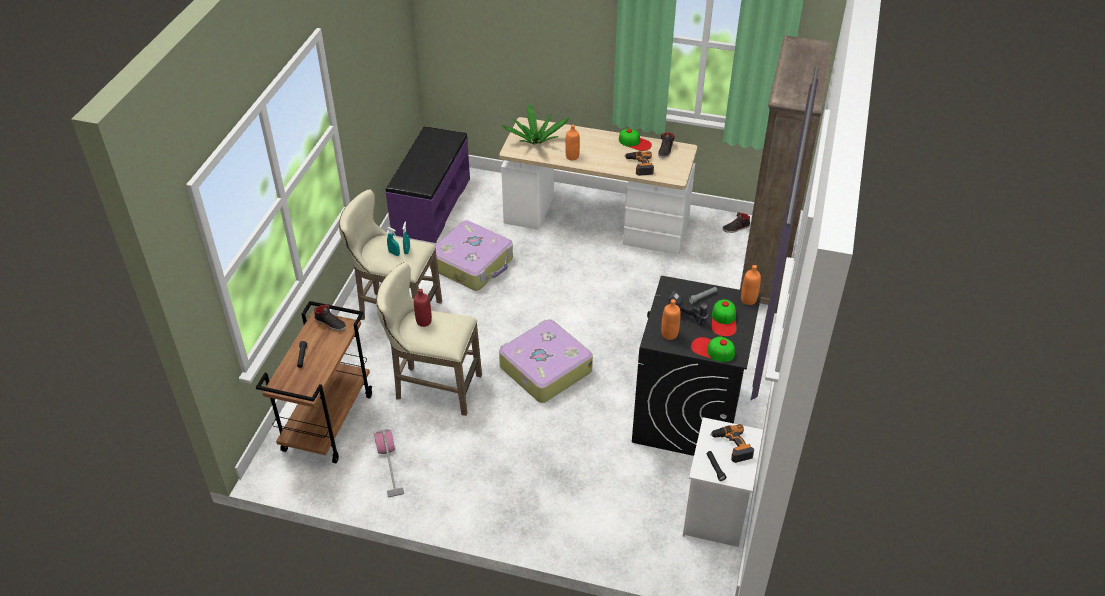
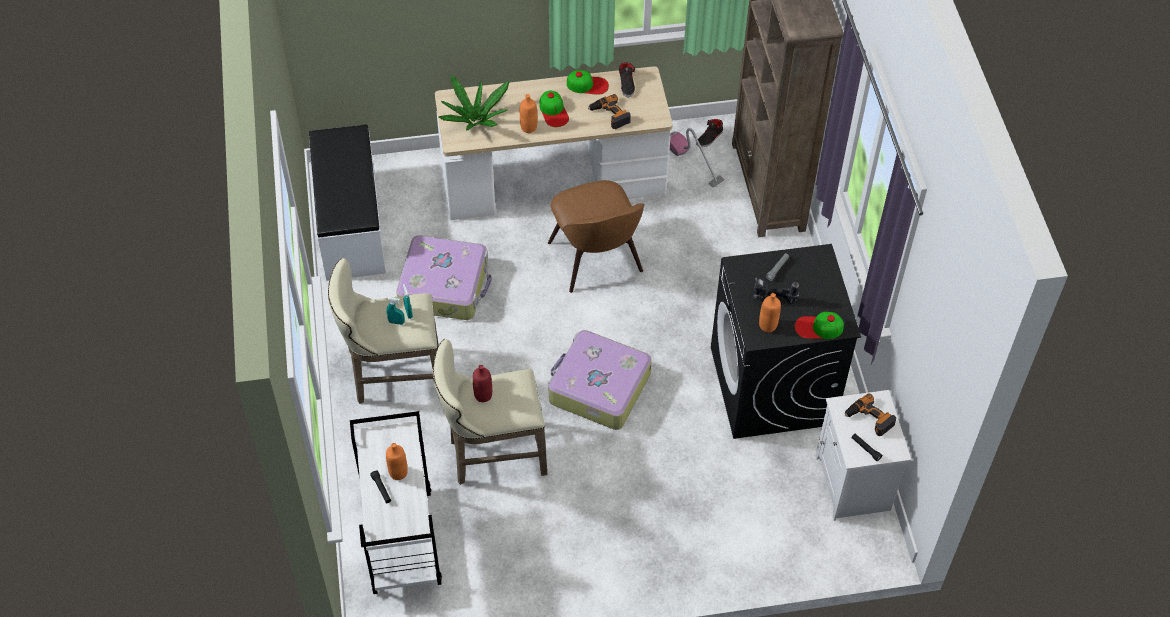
camera: 25 degrees left, 10 degrees up
(328, 421) = (401, 540): brown cart -> white cart
(331, 323) = (386, 437): black shoe -> none
(389, 465) = (499, 563): vacuum cleaner -> vacuum cleaner (693, 162)
(431, 206) = (349, 225): purple bench -> white bench
(597, 282) = (596, 260): none -> brown chair
(724, 320) = (812, 289): cap -> cap (553, 111)
(748, 300) = (823, 256): orange bottle -> orange bottle (398, 472)

